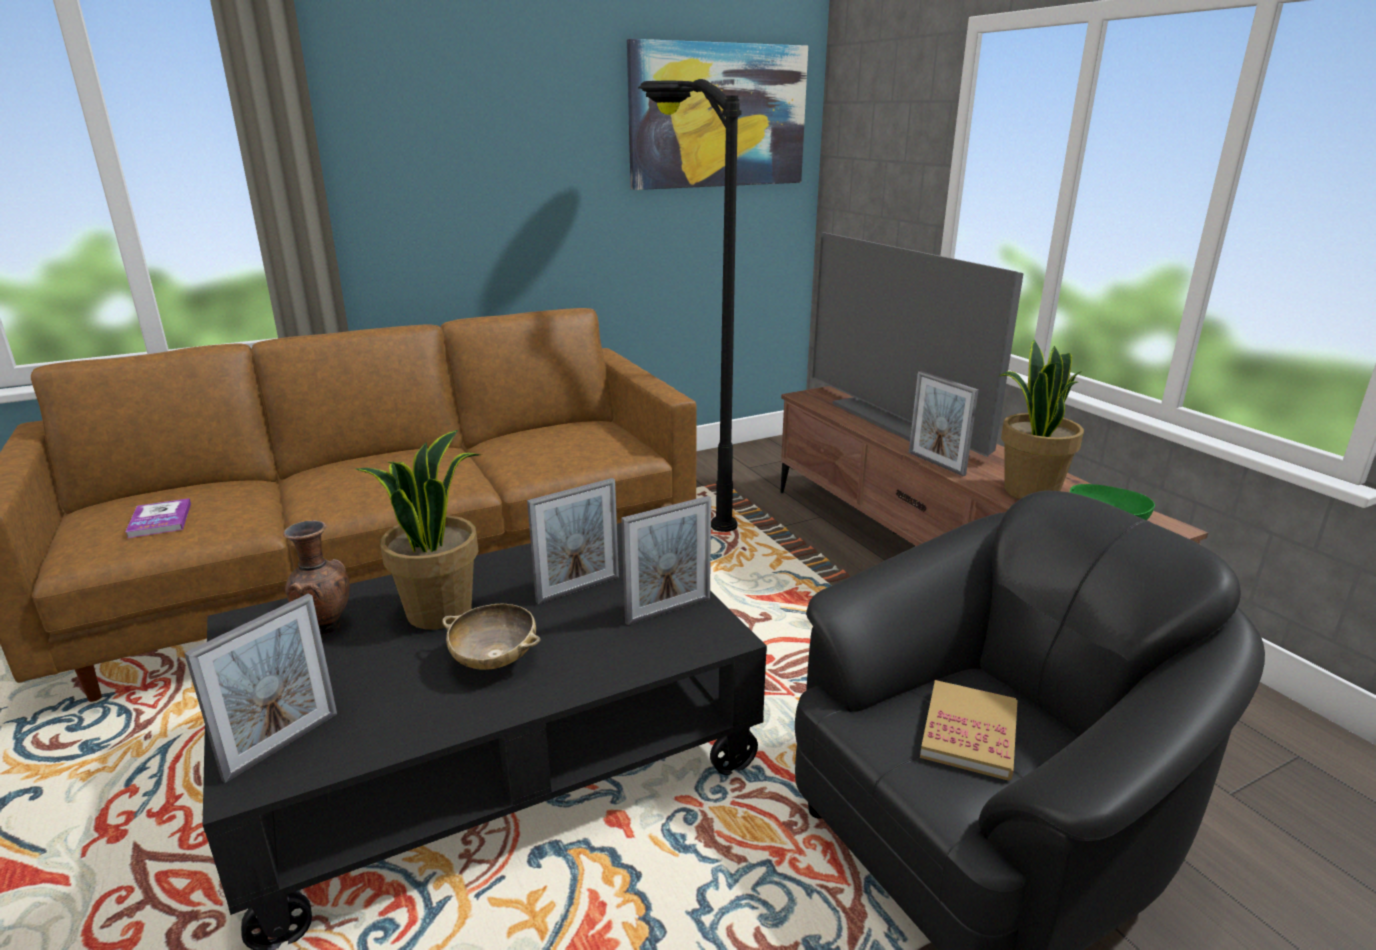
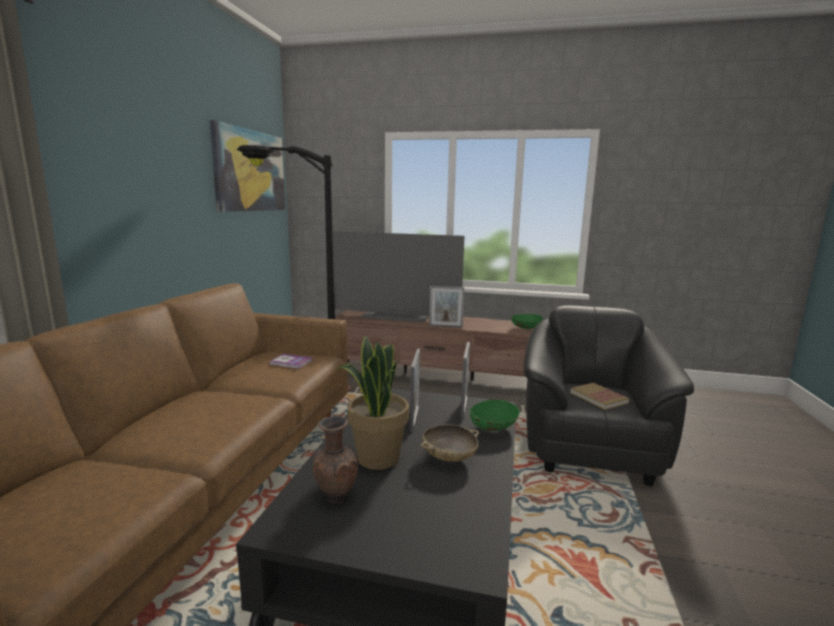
camera: 50 degrees left, 10 degrees down
(160, 520) = (61, 515): book -> book (291, 362)
(282, 745) = (453, 546): picture frame -> none
(632, 660) = (493, 428): none -> green bowl
(1029, 491) = (489, 326): potted plant -> none

